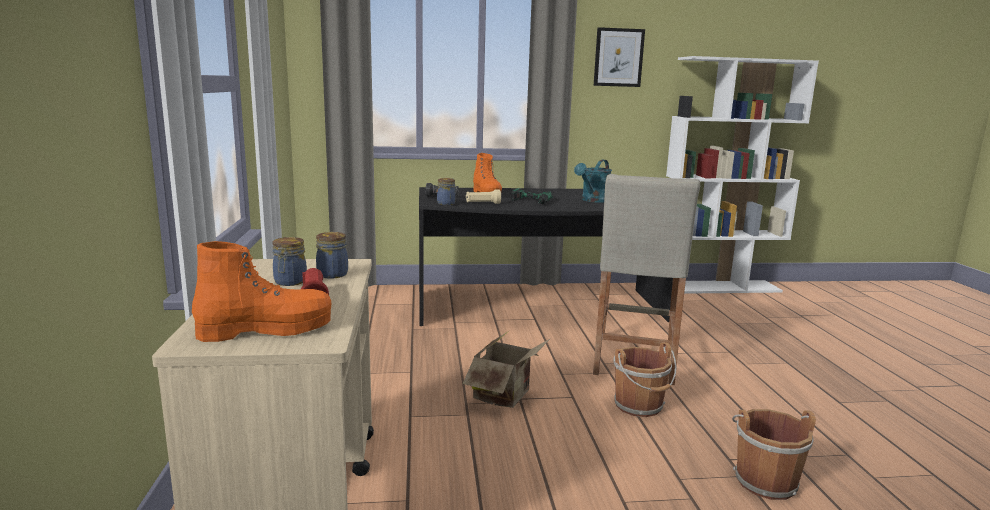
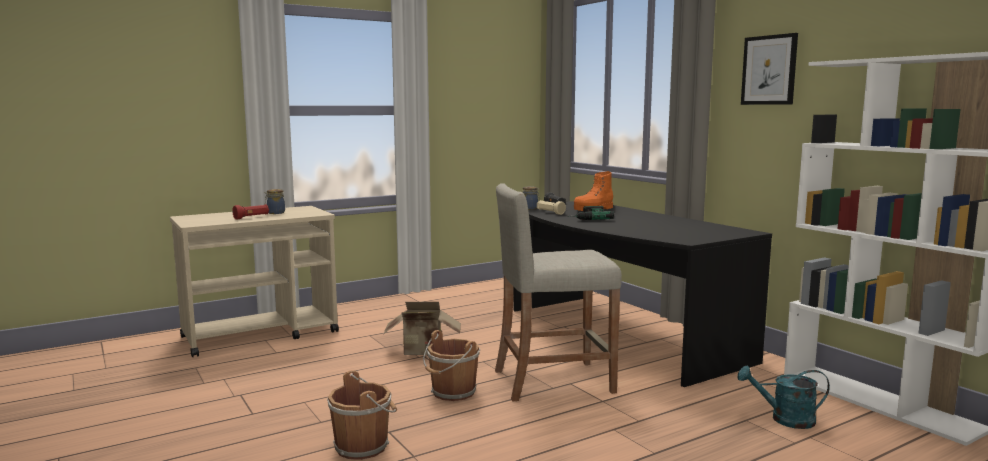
camera: 65 degrees right, 5 degrees down
(266, 330) = (204, 219): orange boot -> none
(333, 274) = (295, 214): jar -> none
(593, 200) = (641, 227): turquoise watering can -> turquoise watering can (785, 419)

